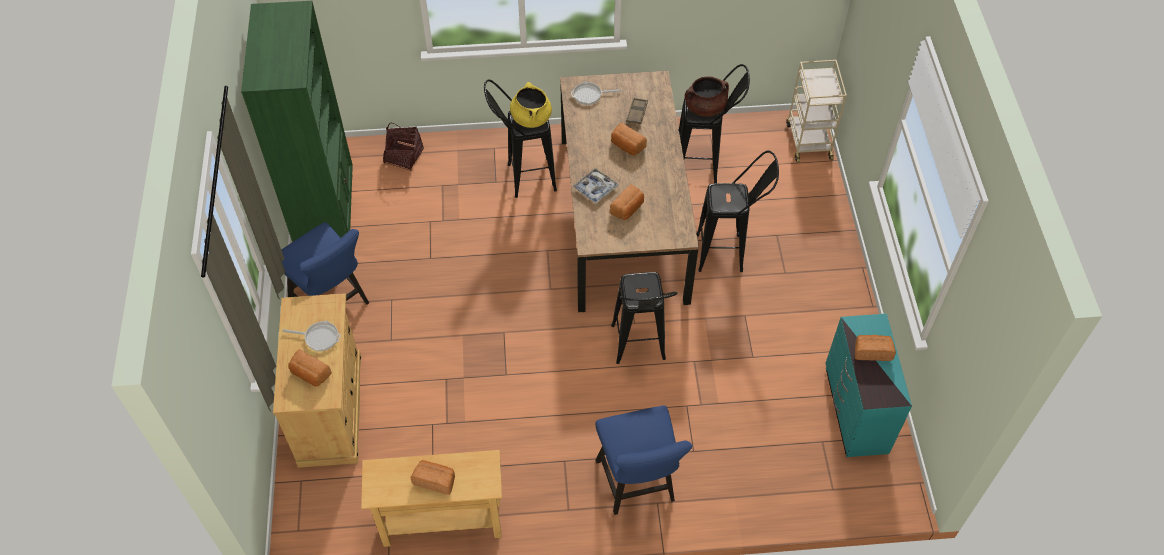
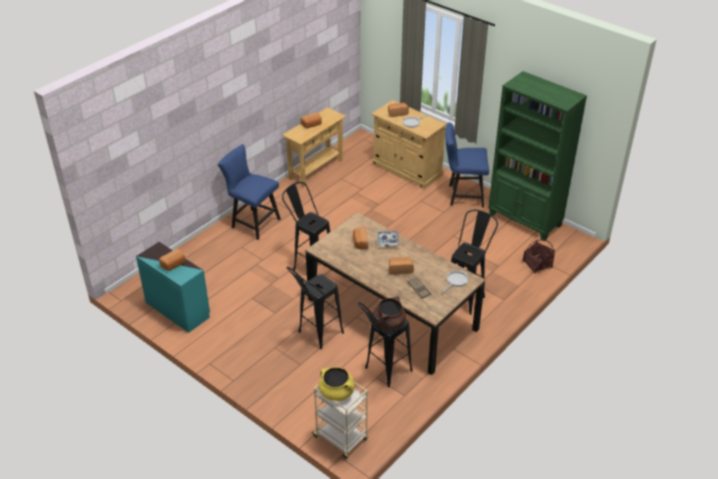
camera: 135 degrees right, 15 degrees down
(531, 118) = (468, 254): yellow cooking pot -> yellow cooking pot (337, 393)

